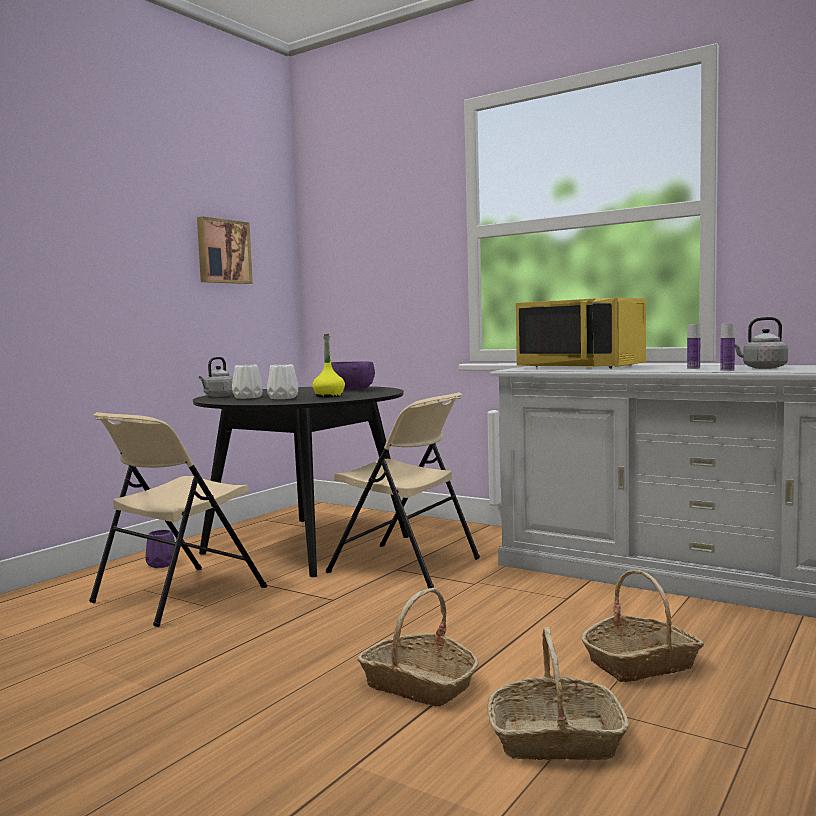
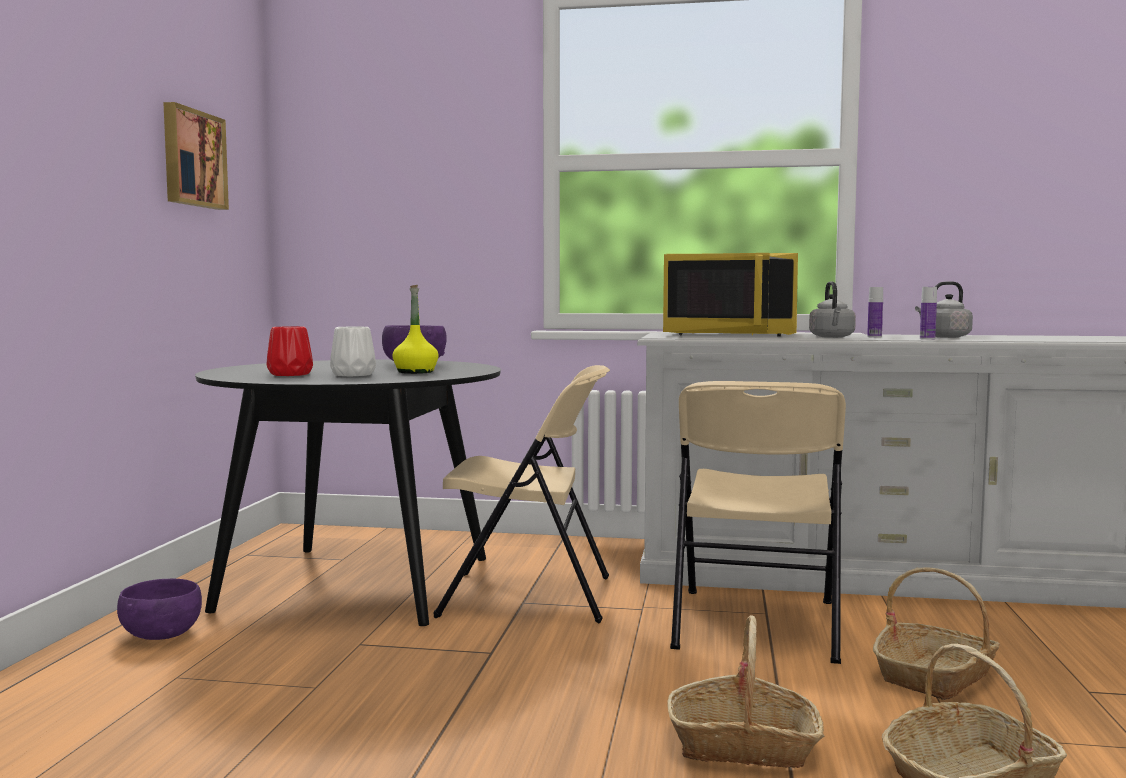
camera: 25 degrees left, 0 degrees up
(162, 564) = (160, 635): purple vase -> purple bowl
(179, 594) = (249, 676): beige chair -> beige chair (755, 624)
(218, 396) = (230, 373): grey kettle -> grey kettle (832, 337)
(248, 397) = (290, 374): white vase -> red vase

